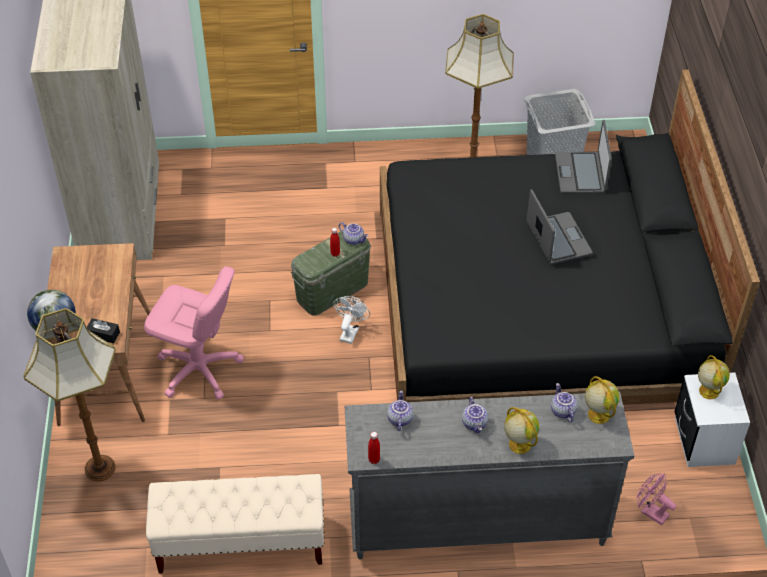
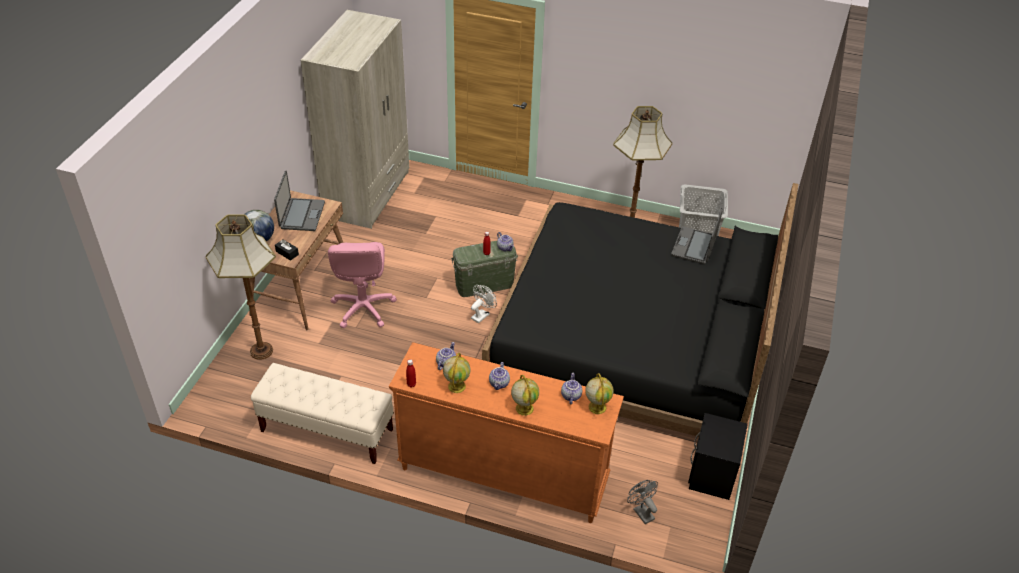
camera: 20 degrees right, 5 degrees down
(199, 369) = (363, 308): pink office chair -> pink office chair turned 45 degrees clockwise
(476, 524) = (502, 475): grey dresser -> orange dresser
(557, 239) = (650, 286): laptop -> laptop (301, 215)
(650, 512) = (641, 511): pink fan -> grey fan
(704, 440) = (712, 474): white nightstand -> black nightstand
(708, 391) = (718, 430): globe -> globe (456, 386)

